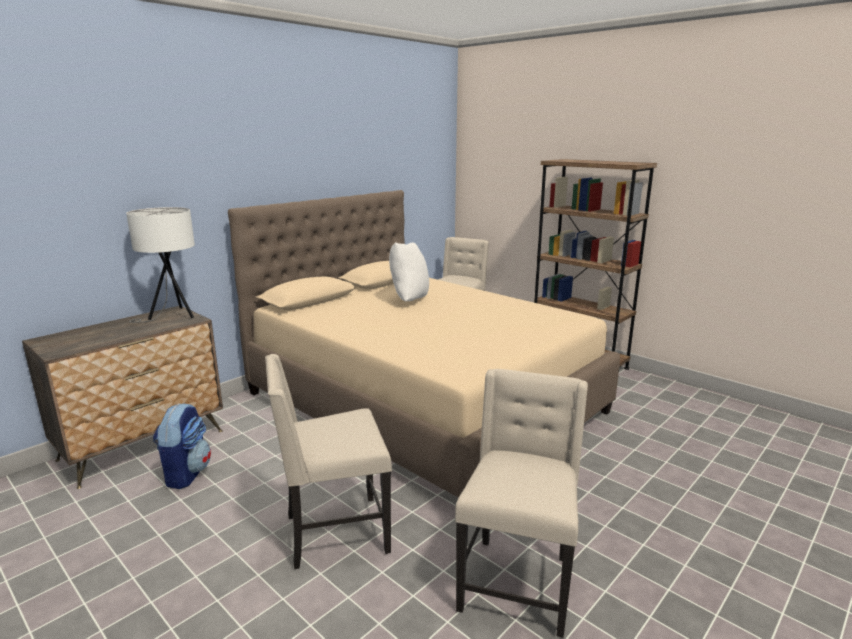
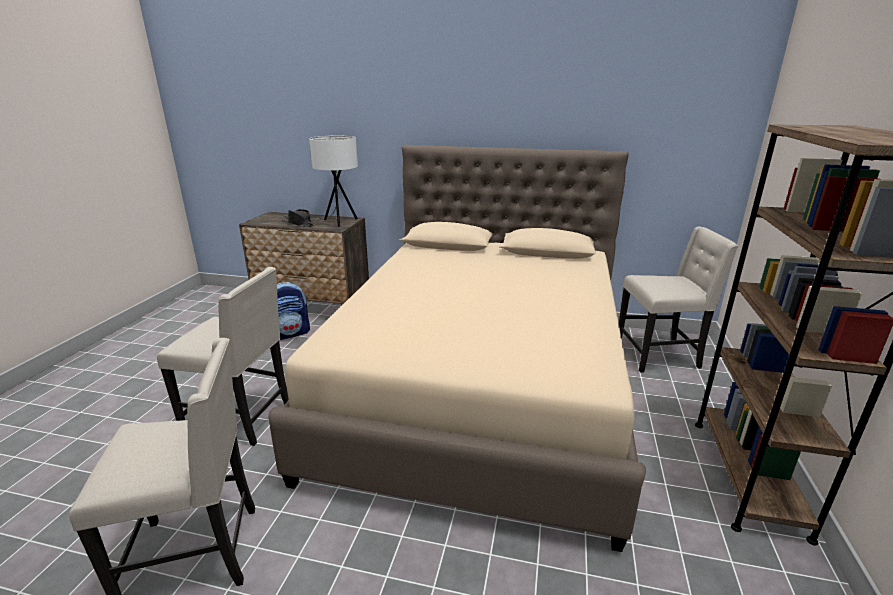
camera: 60 degrees right, 5 degrees up
(131, 332) = (300, 223): none -> black hat
(334, 533) = (242, 419): beige chair -> beige chair turned 150 degrees clockwise
(408, 300) = (508, 275): white pillow -> none

